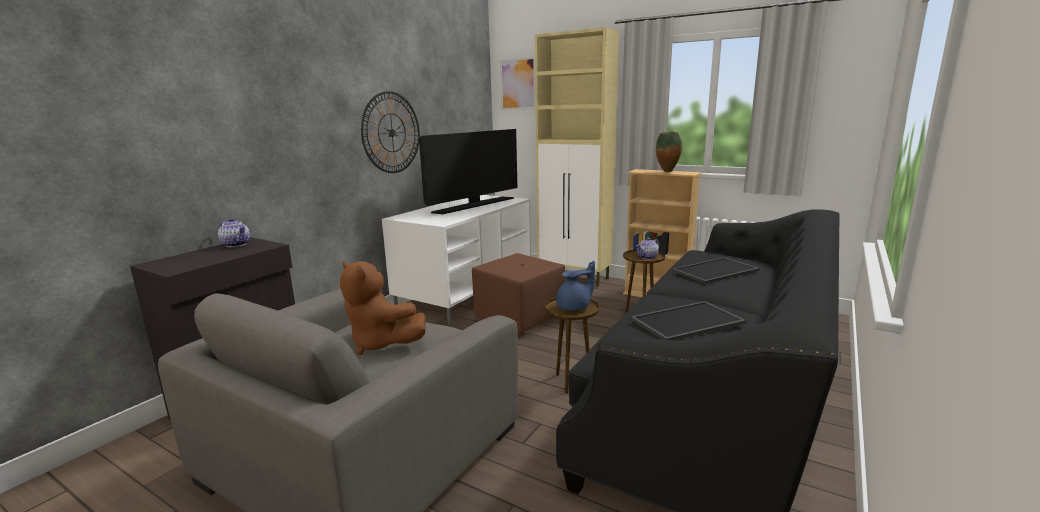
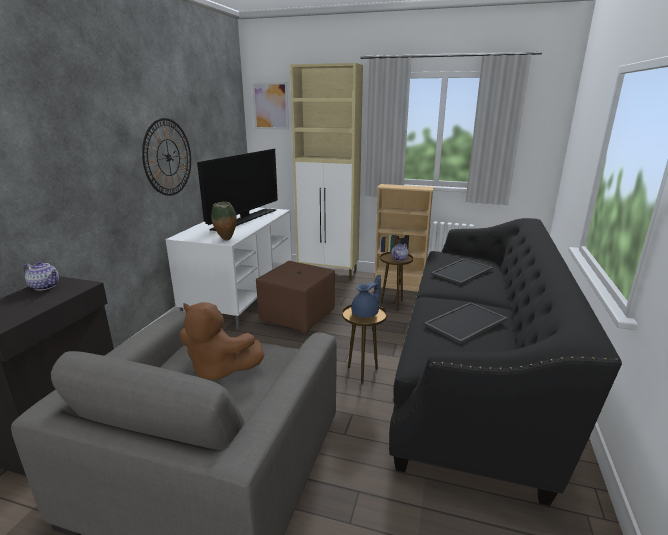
camera: 15 degrees left, 5 degrees up
(667, 172) = (408, 187): vase -> vase (226, 240)

